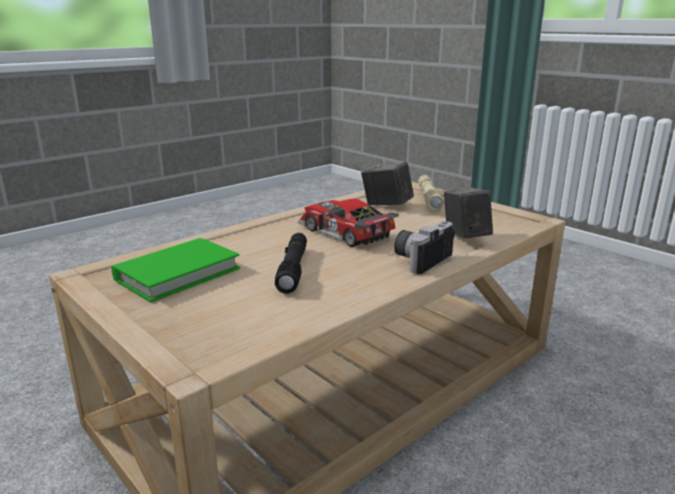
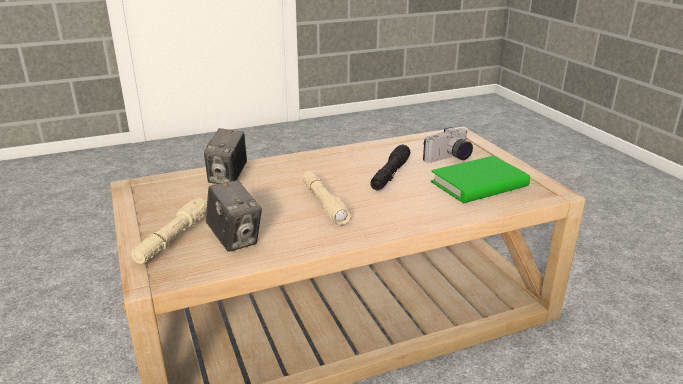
camera: 160 degrees left, 5 degrees up
(343, 233) = (324, 203): toy car -> beige flashlight
(421, 259) = (292, 164): camera -> camera (449, 159)

